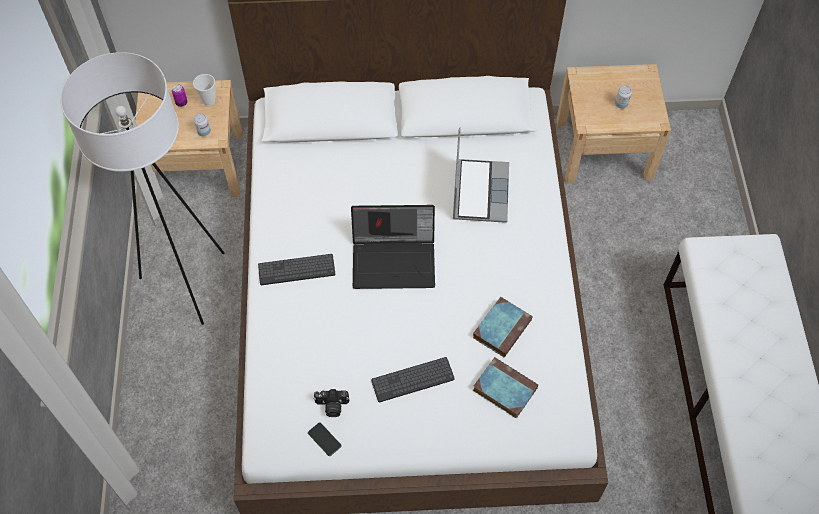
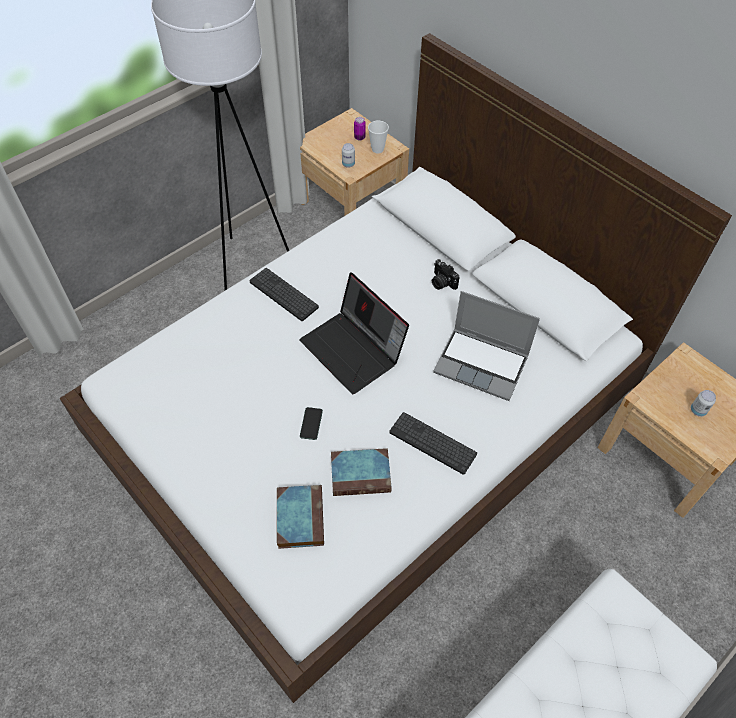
camera: 50 degrees right, 5 degrees down
(324, 439) = (144, 415): phone -> phone (311, 423)
(332, 406) = (177, 399): camera -> camera (441, 282)
(412, 380) = (250, 440): keyboard -> keyboard (432, 443)
(479, 191) = (482, 364): laptop -> laptop turned 60 degrees clockwise

